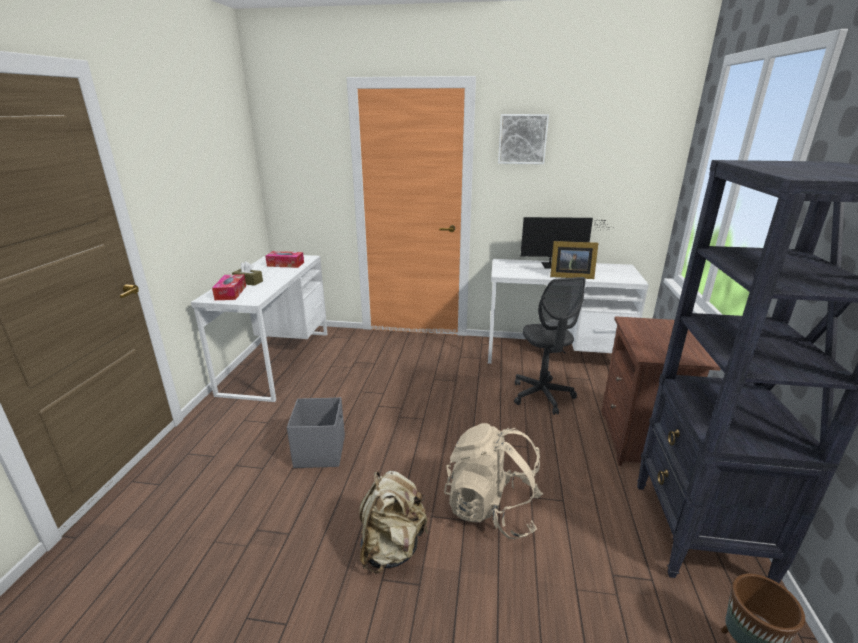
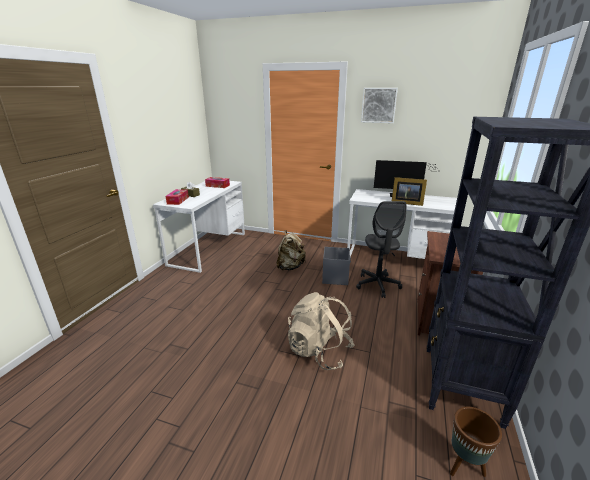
camera: 10 degrees right, 0 degrees up
(320, 451) = (220, 304): grey storage box -> grey storage box (335, 277)
(392, 547) = (247, 365): beige backpack -> beige backpack (290, 267)

